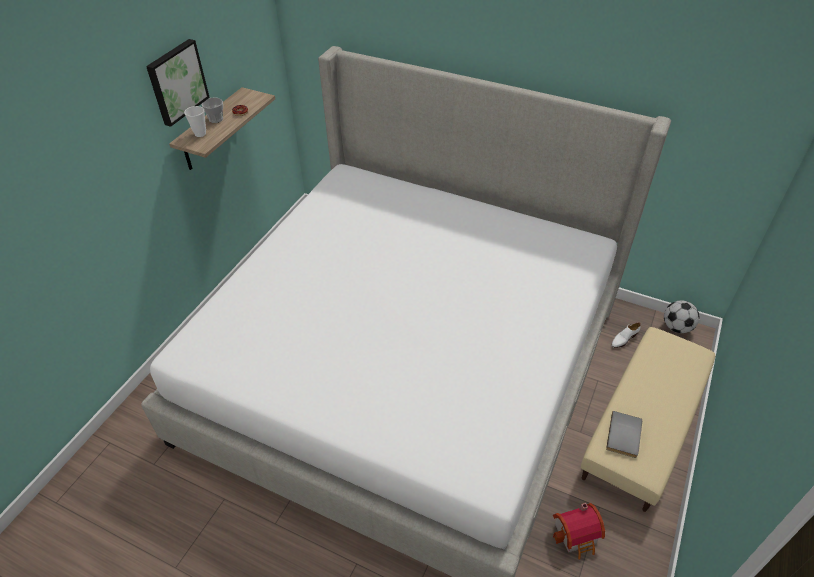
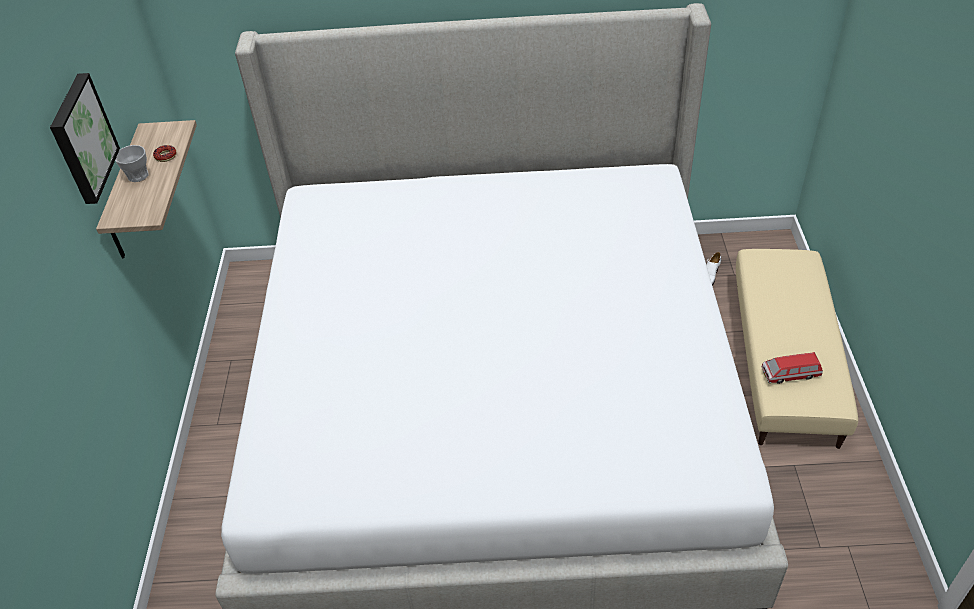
camera: 25 degrees left, 0 degrees up
(200, 134) = (132, 201): cup -> none
(577, 536) = (792, 505): toy house -> none
(625, 436) = (790, 374): grey book -> toy car
(676, 327) = (753, 243): football -> none

